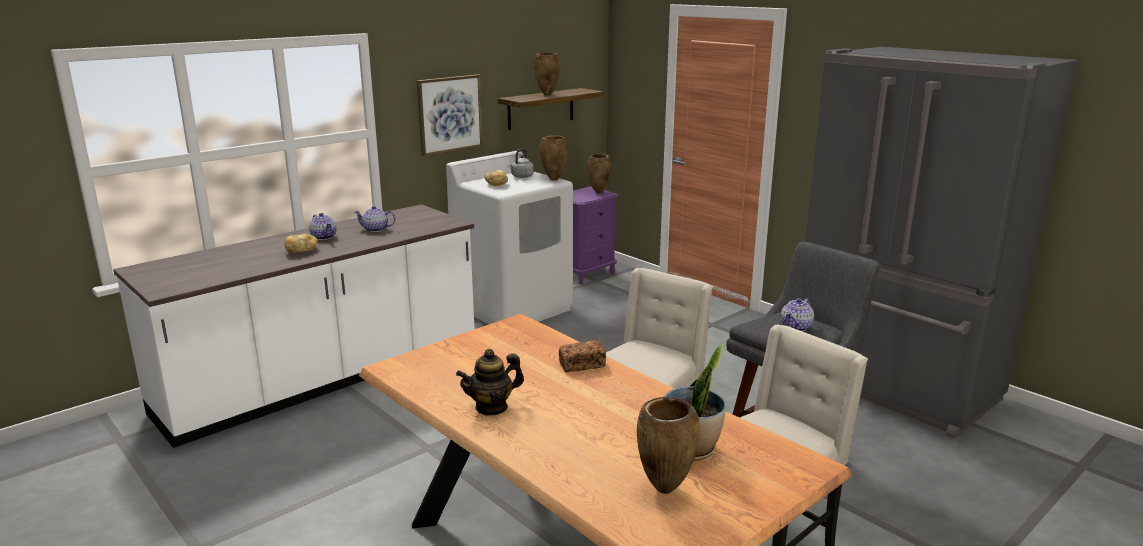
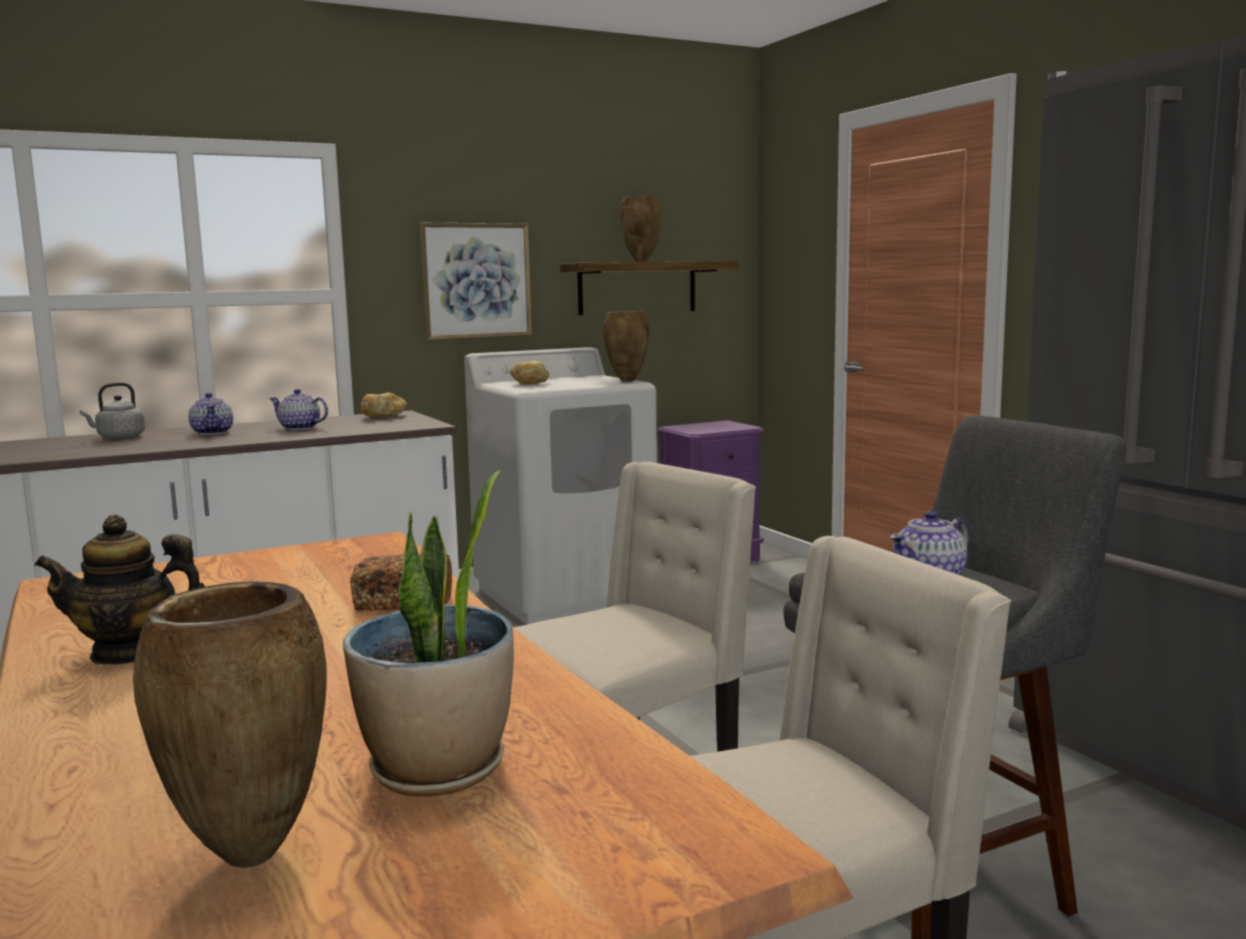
camera: 15 degrees right, 10 degrees down
(301, 251) = (153, 442): bread -> bread (383, 416)
(521, 177) = (581, 379): grey kettle -> grey kettle (118, 437)
(599, 192) = (734, 425): brown vase -> none

